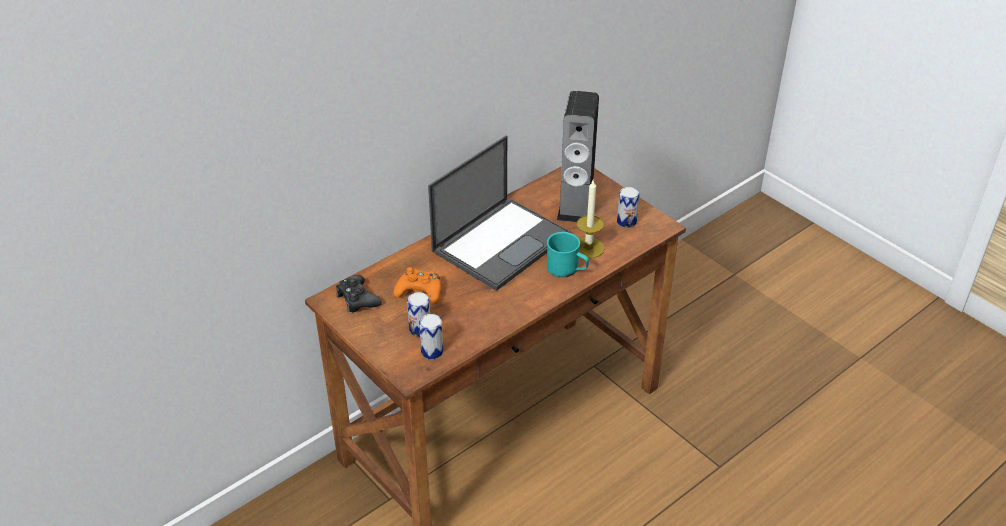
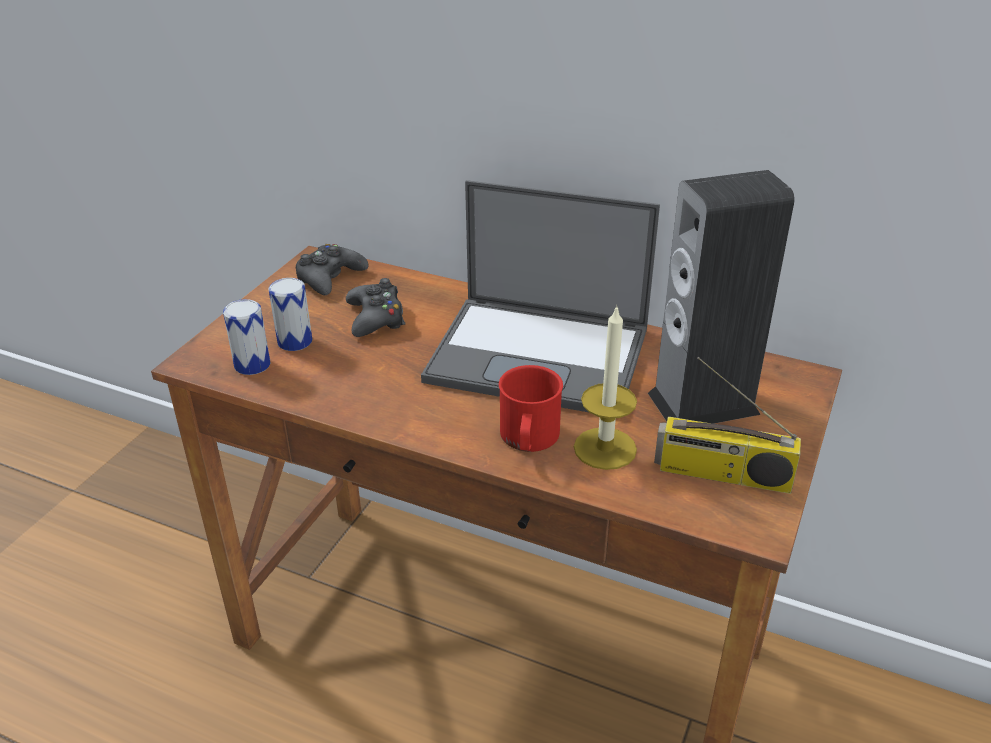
camera: 65 degrees right, 5 degrees down
(419, 291) = (376, 318): orange game controller -> black game controller
(567, 269) = (528, 440): turquoise mug -> red mug
(626, 222) = (721, 474): can -> radio

